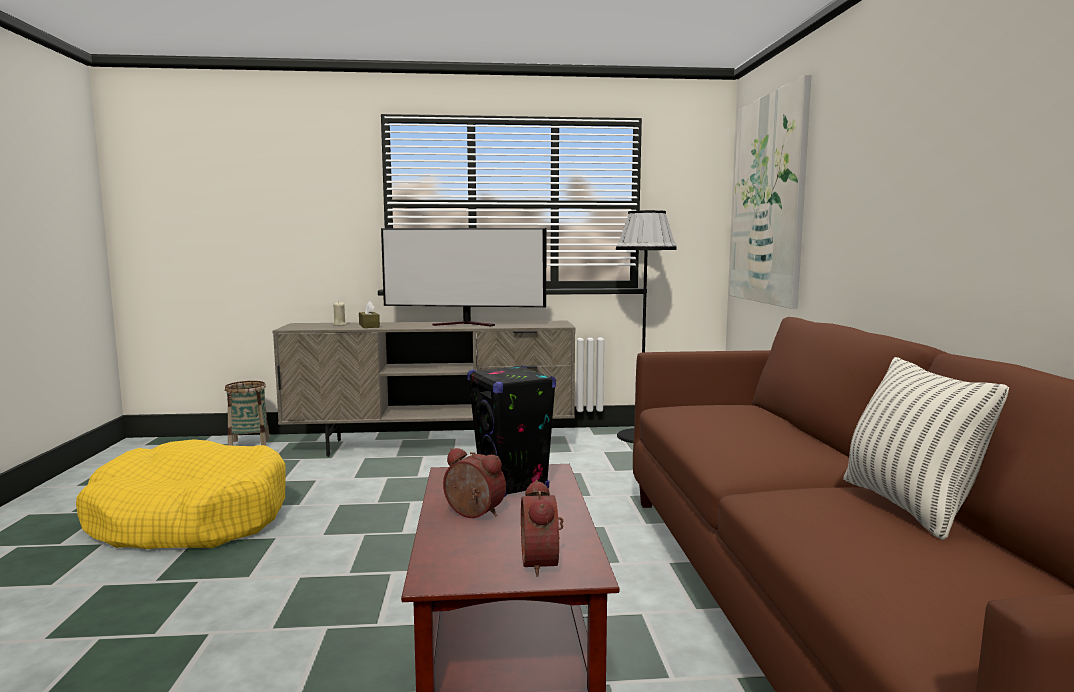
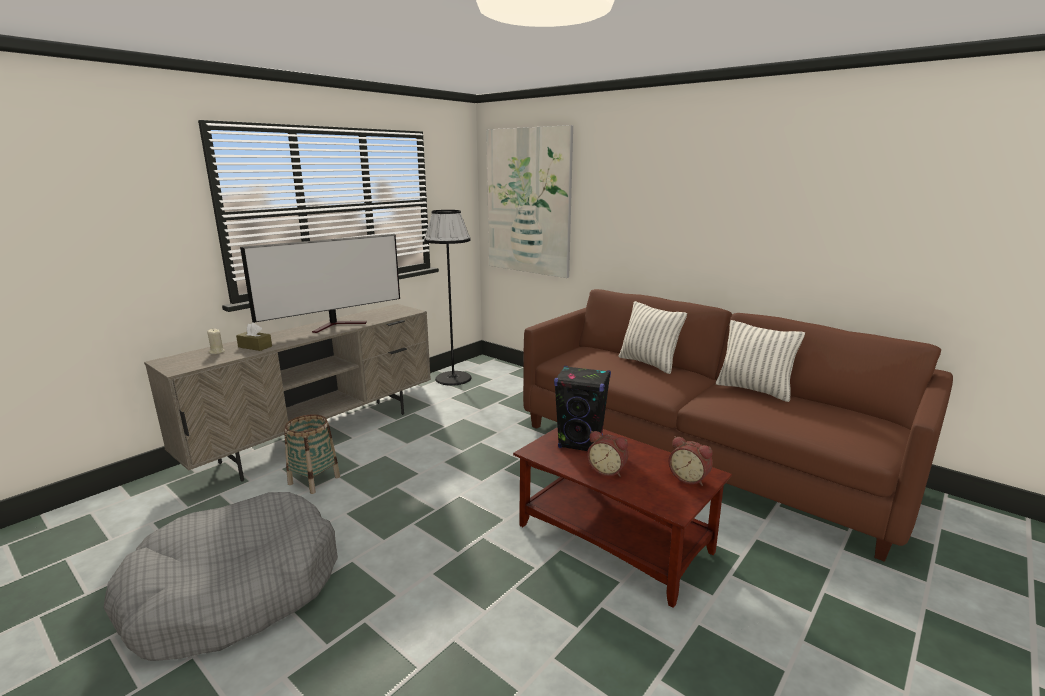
camera: 45 degrees left, 10 degrees up
(190, 519) = (235, 590): yellow dog bed -> grey dog bed
(249, 444) = (120, 503): basket -> basket (314, 480)
(472, 514) = (607, 470): alarm clock -> alarm clock turned 135 degrees counterclockwise
(792, 434) = (648, 363): none -> pillow

